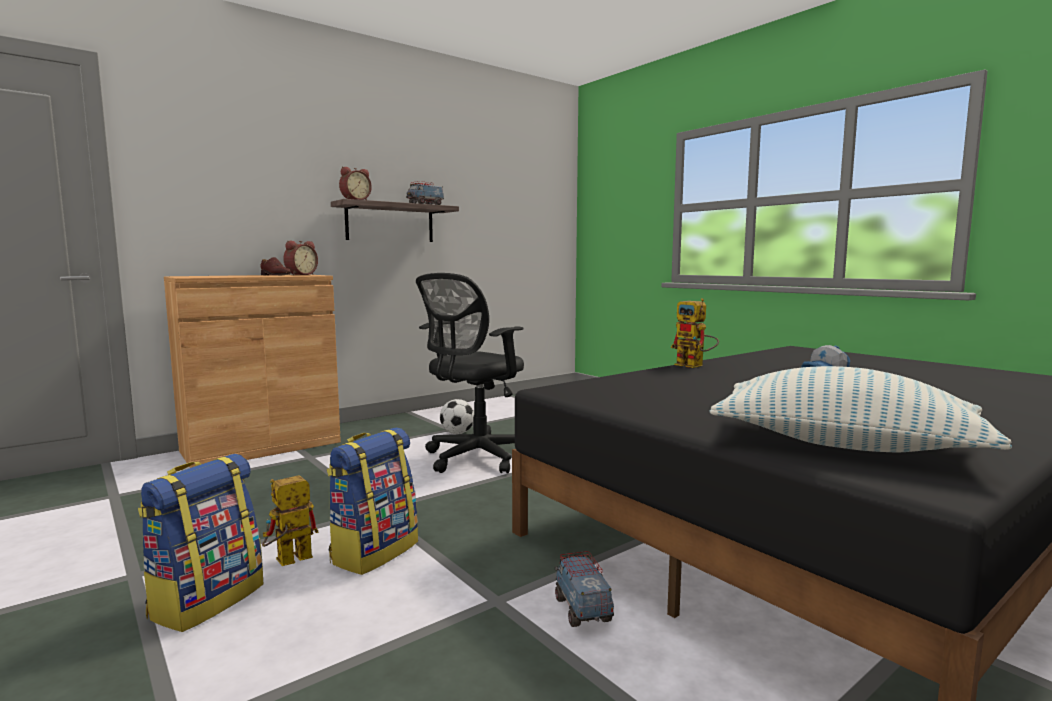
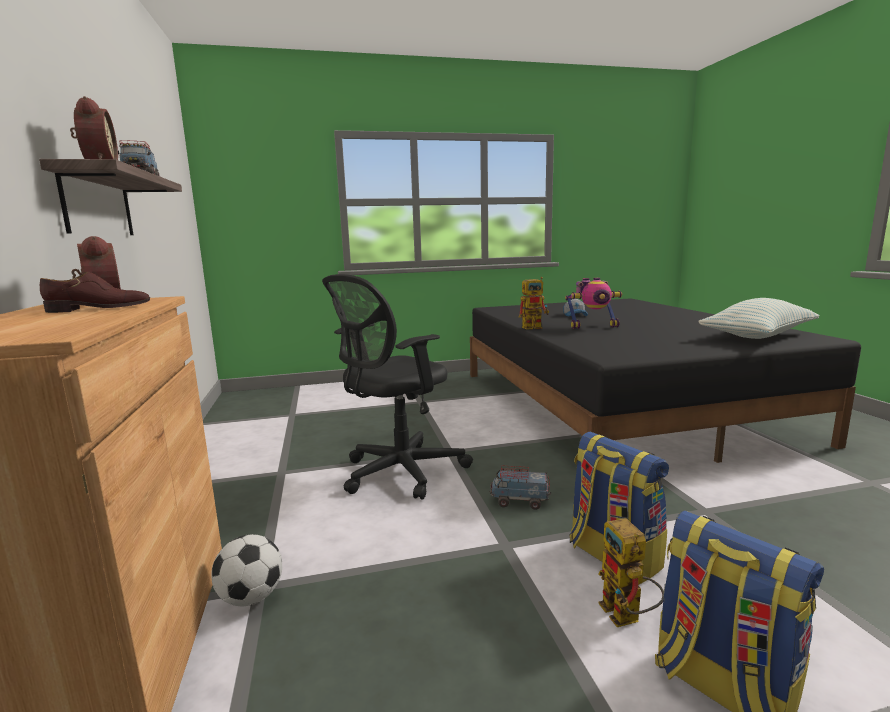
camera: 65 degrees left, 5 degrees up
(457, 433) = (302, 470): football -> football (251, 597)
(476, 458) = (398, 473): black office chair -> black office chair turned 75 degrees clockwise
(582, 610) = (715, 484): toy truck -> toy truck (519, 501)
(745, 380) = (593, 326): none -> toy robot

